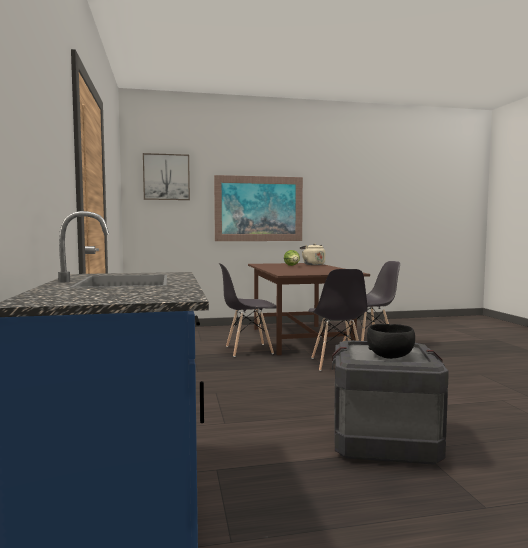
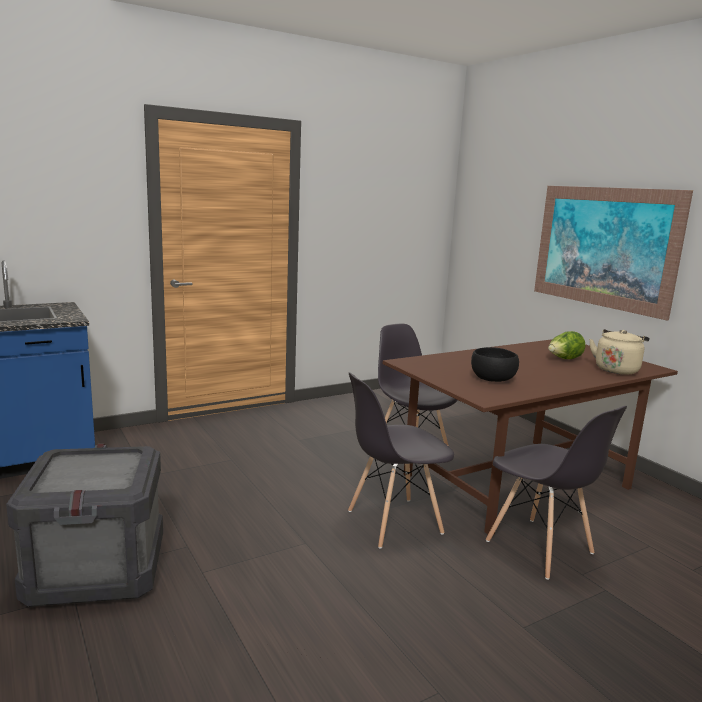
camera: 70 degrees right, 10 degrees up
(166, 177) = (495, 188): picture -> none
(390, 356) = (79, 474): black bowl -> black bowl (493, 379)

